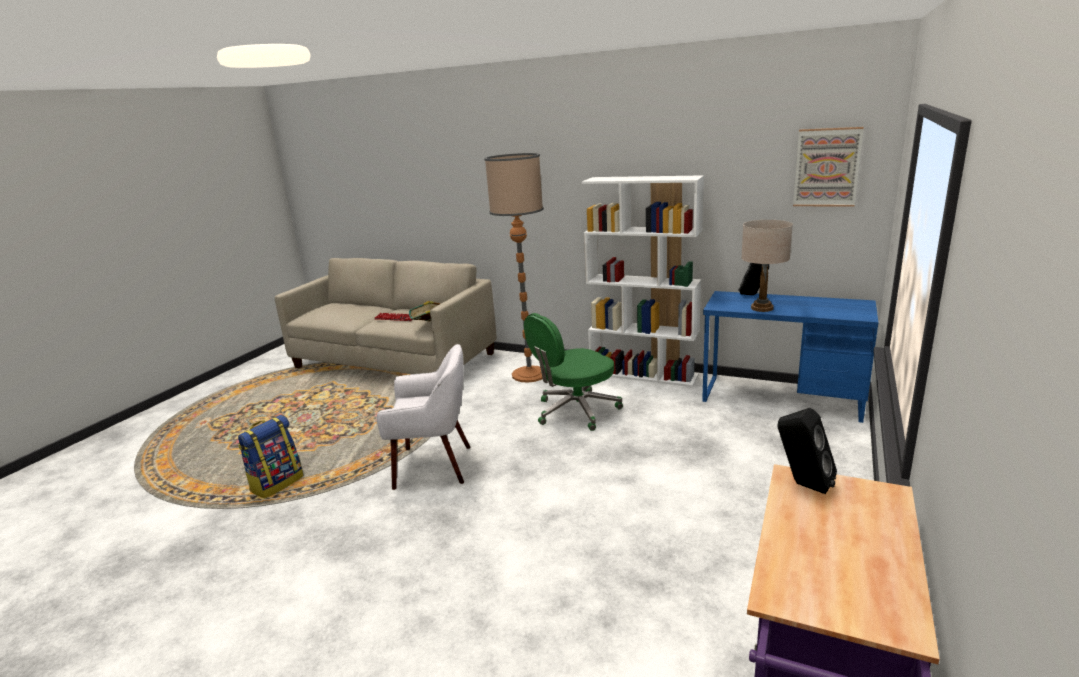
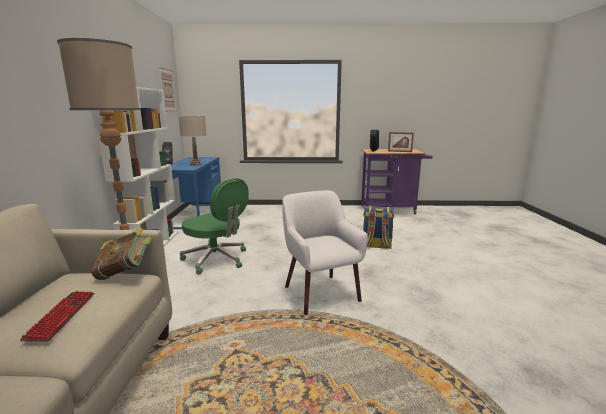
camera: 115 degrees left, 5 degrees down
(277, 483) = (418, 378): backpack -> backpack (376, 246)
(795, 547) = (399, 151): none -> picture frame

